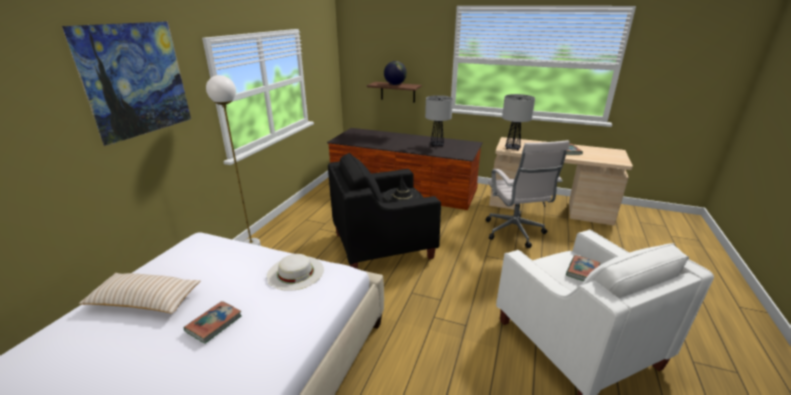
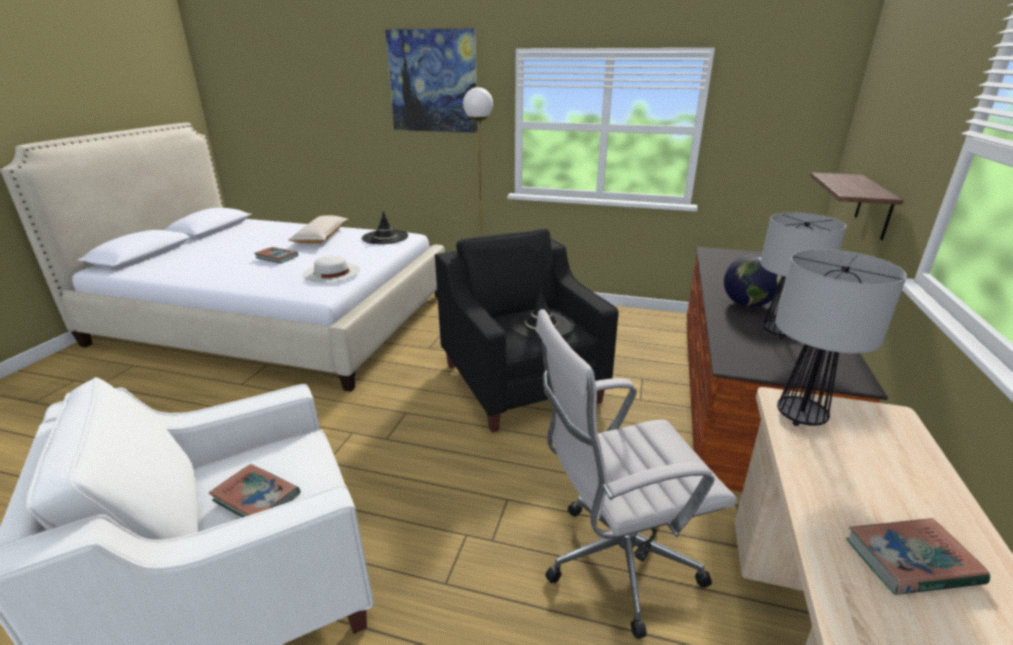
camera: 85 degrees right, 0 degrees up
(195, 251) = (385, 237): none -> black hat
(395, 84) = (855, 184): globe -> globe (747, 304)

